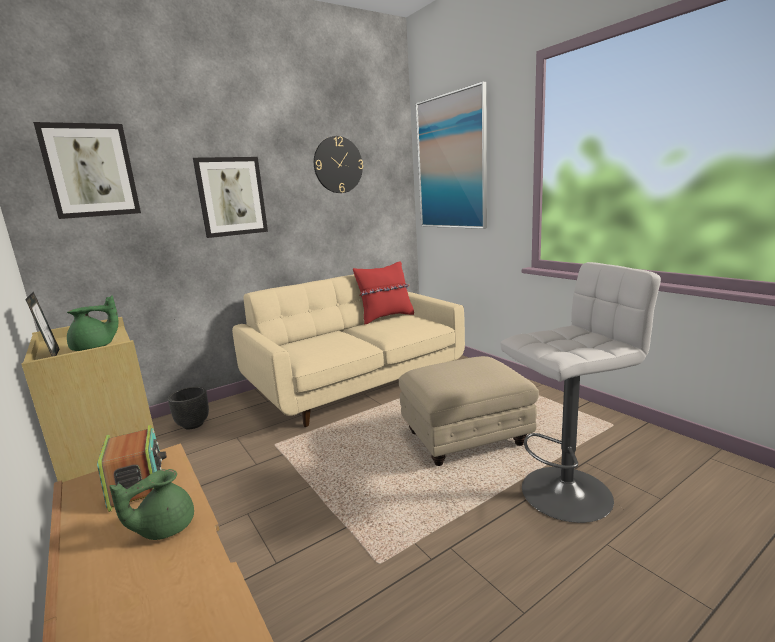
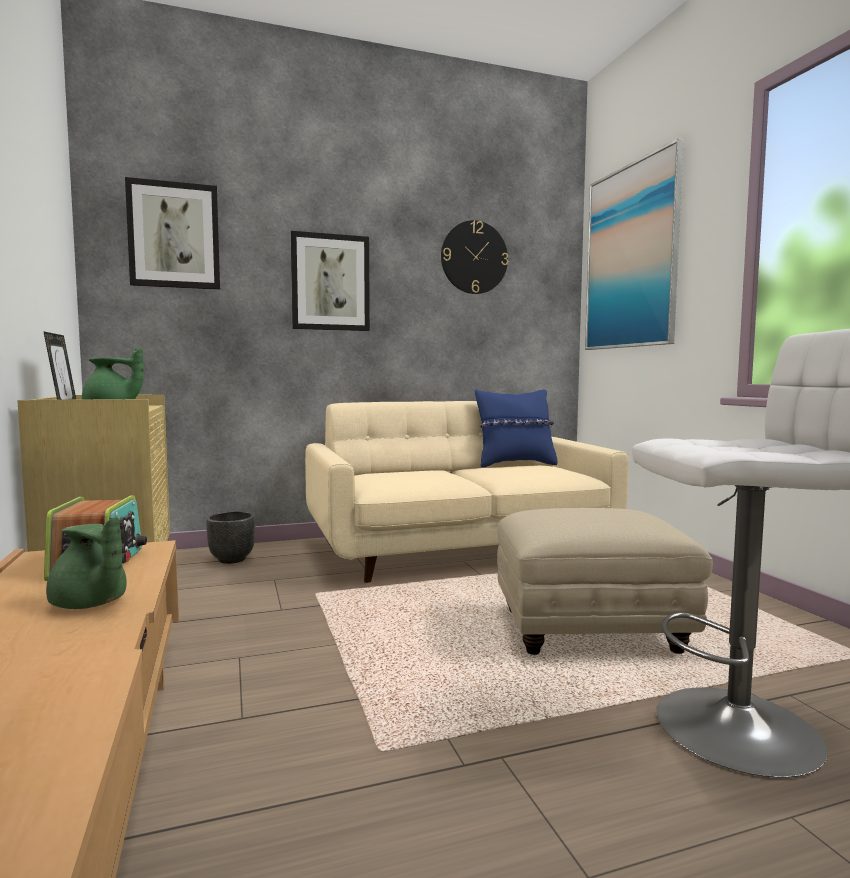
camera: 15 degrees right, 10 degrees down
(164, 527) = (90, 604): green teapot -> green teapot turned 120 degrees counterclockwise
(386, 317) = (515, 464): red pillow -> blue pillow

